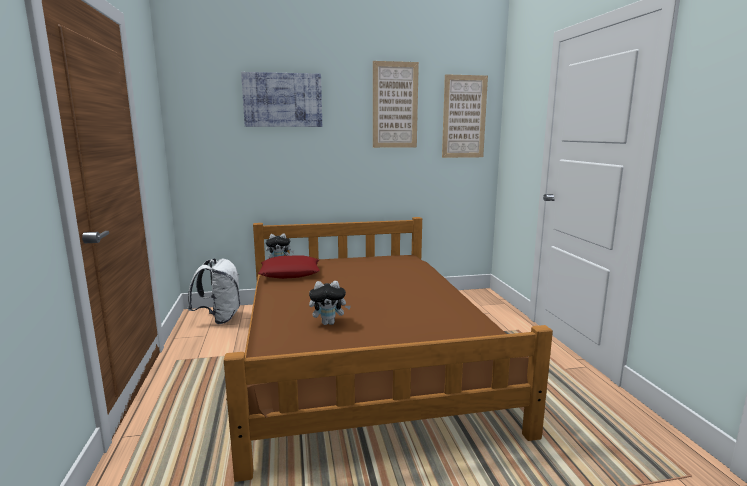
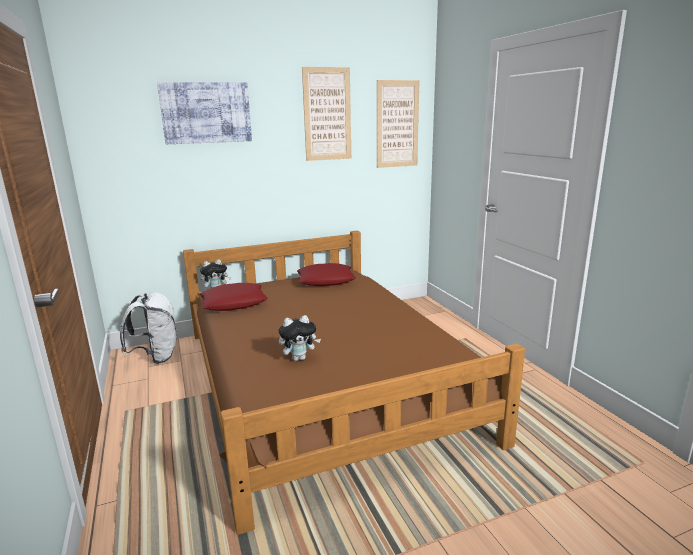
camera: 10 degrees left, 5 degrees up
(382, 261) = (326, 280): none -> red pillow

